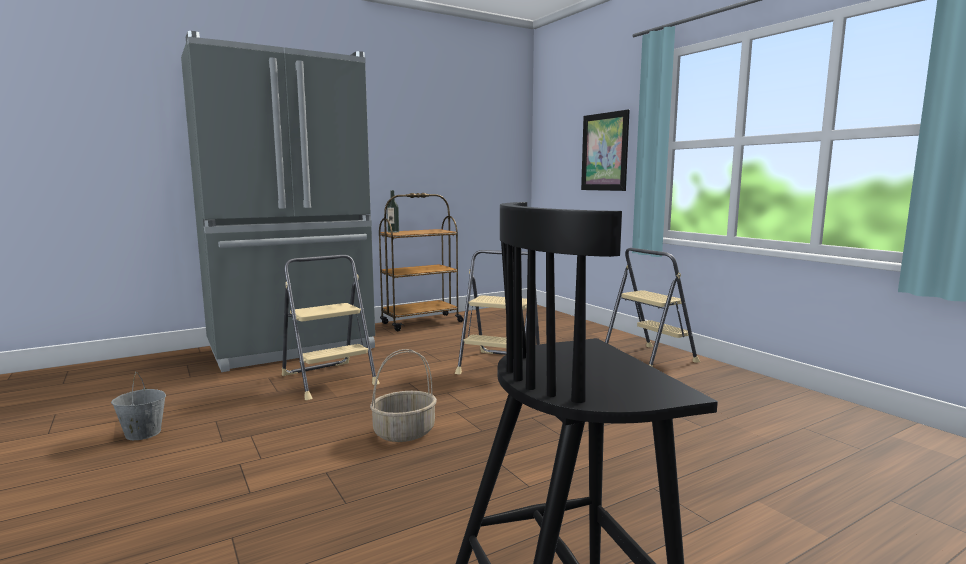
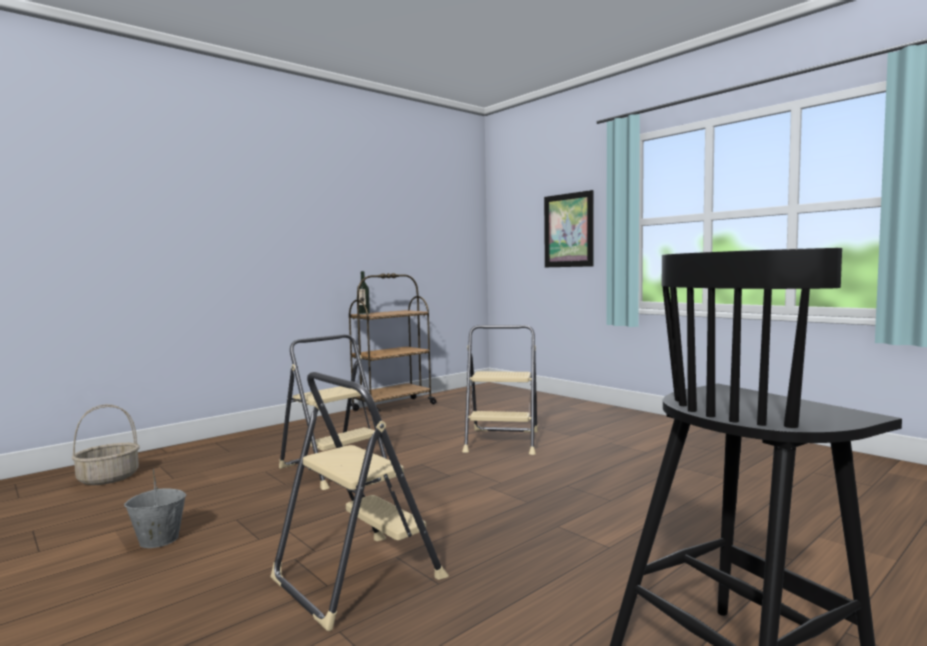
camera: 10 degrees left, 5 degrees down
(293, 348) = (272, 441): grey fridge -> none
(404, 432) = (451, 511): basket -> basket (109, 478)
(646, 359) = (636, 425): beige step ladder -> beige step ladder (352, 579)

